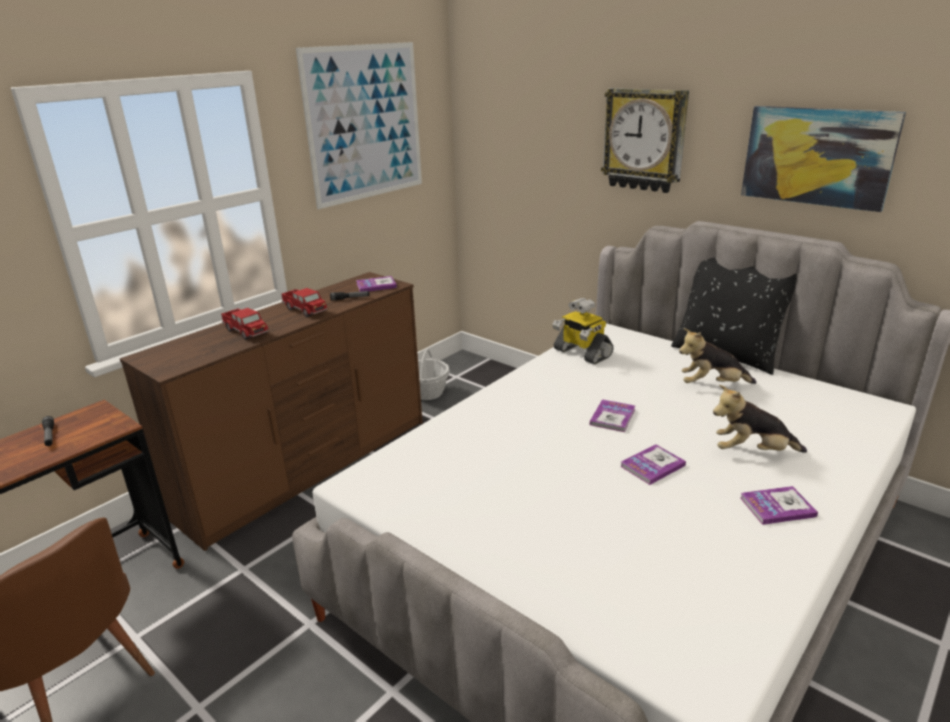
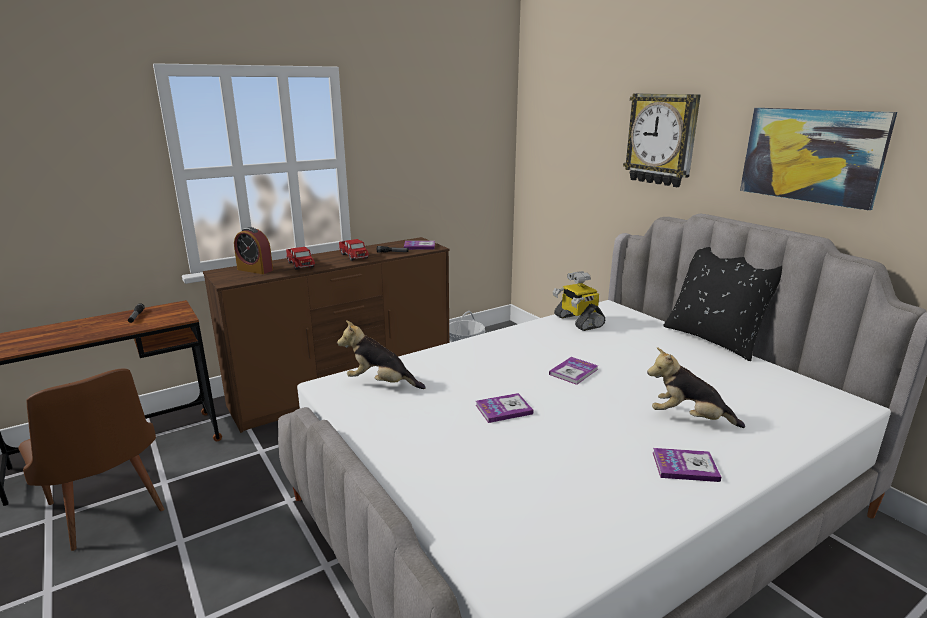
camera: 15 degrees right, 5 degrees down
(191, 347) = (255, 270): none -> alarm clock
(365, 123) = (434, 117): picture -> none
(652, 466) = (585, 414): book -> book (503, 409)
(712, 385) = (683, 361): plush toy -> plush toy (381, 383)

